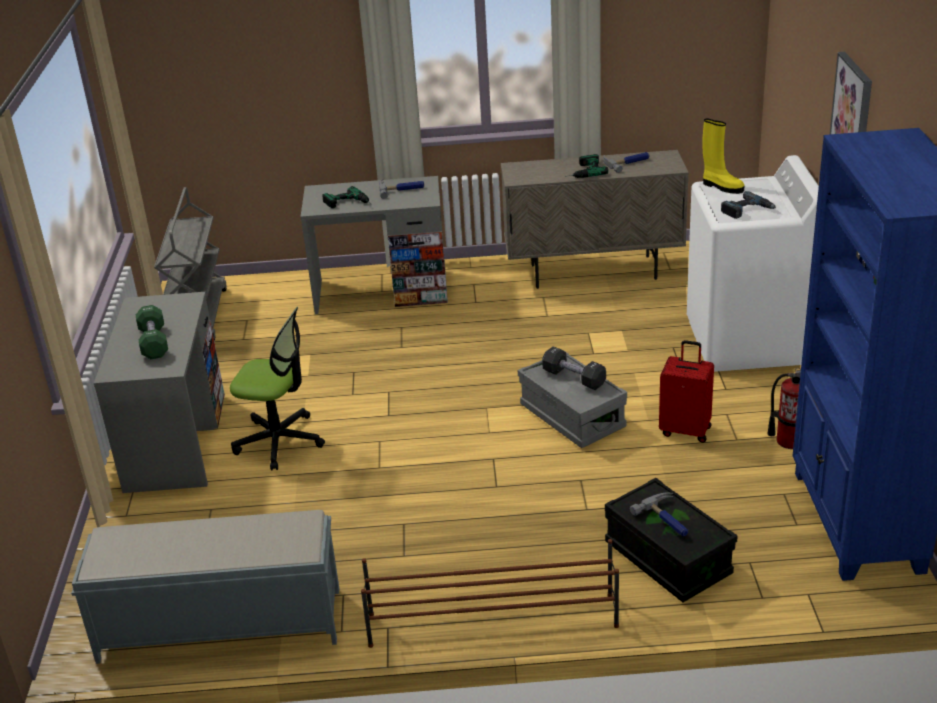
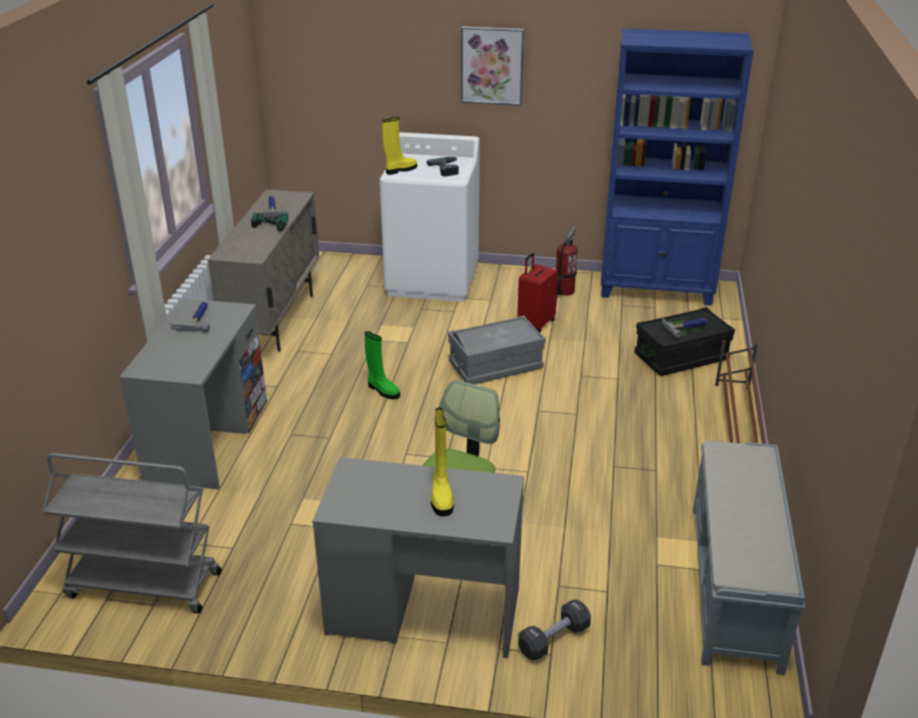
camera: 80 degrees left, 0 degrees up
(154, 342) = (441, 496): green dumbbell -> yellow boot
(349, 204) = (201, 352): power drill -> none
(492, 357) = (382, 390): none -> green boot
(574, 378) = (491, 334): black dumbbell -> black dumbbell (554, 639)

